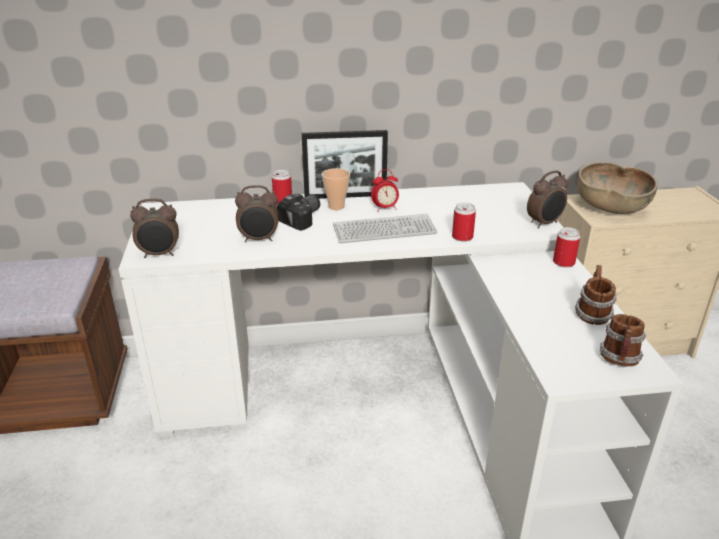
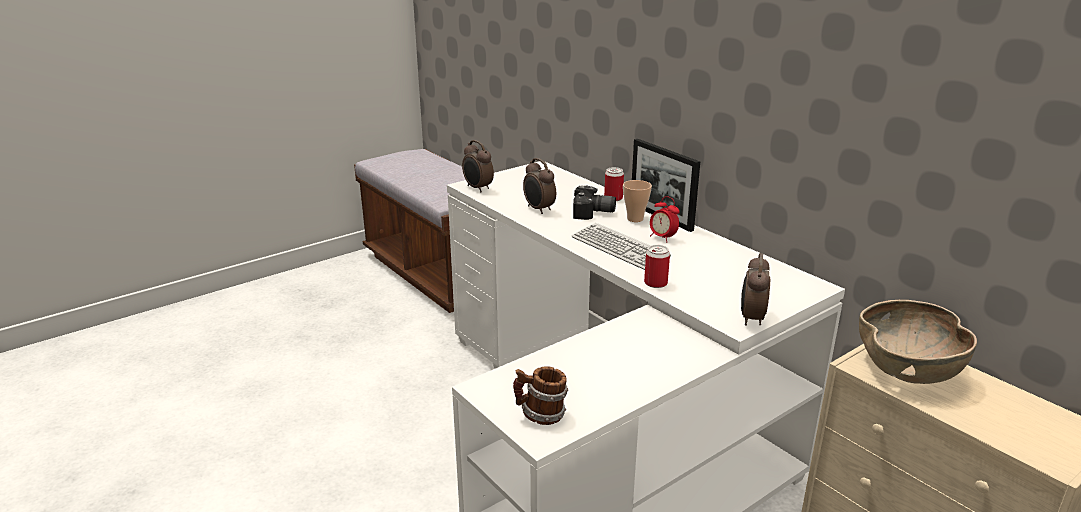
camera: 60 degrees right, 5 degrees down
(544, 223) = (751, 318): alarm clock -> alarm clock turned 75 degrees clockwise
(563, 262) = (702, 356): can -> none
(592, 314) = (611, 388): mug -> none

